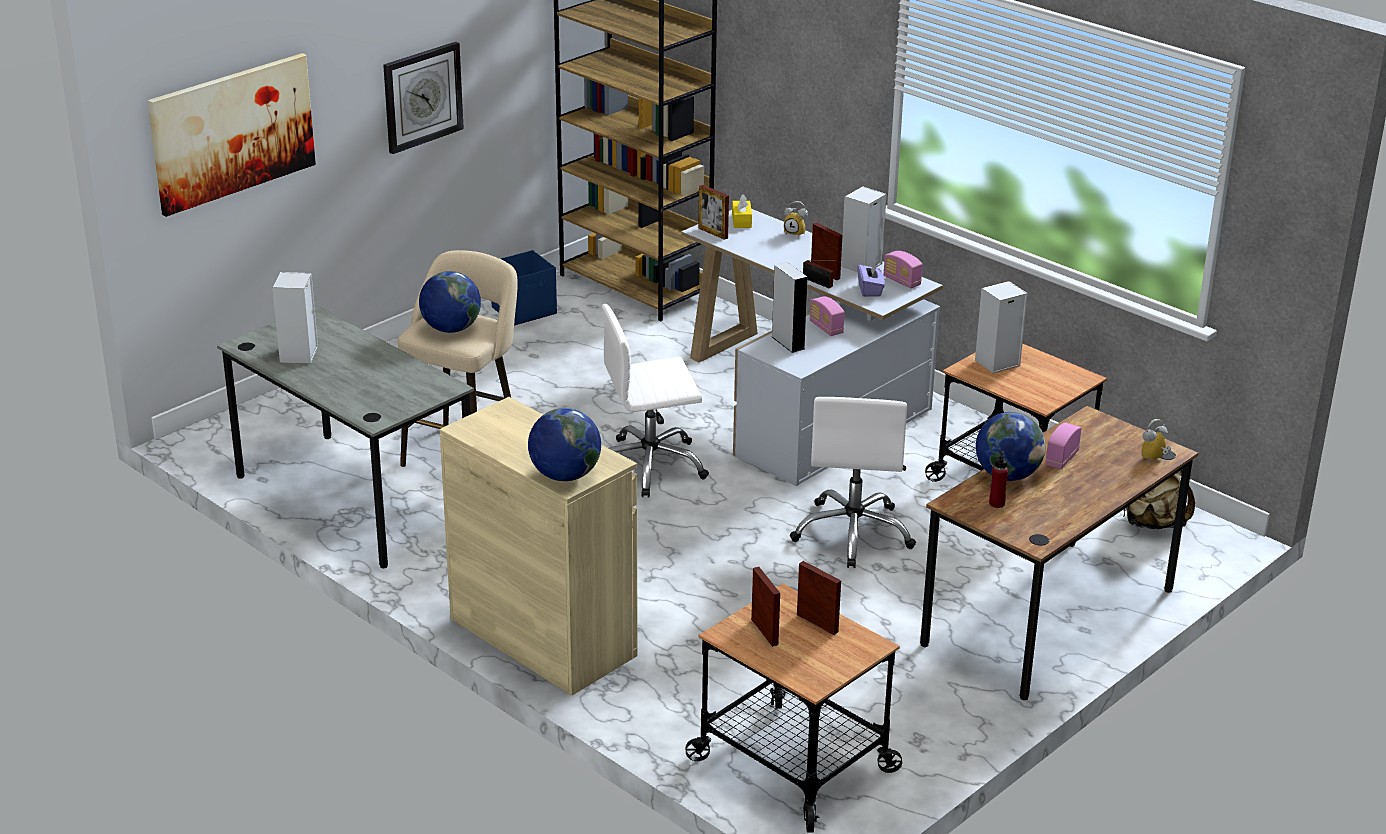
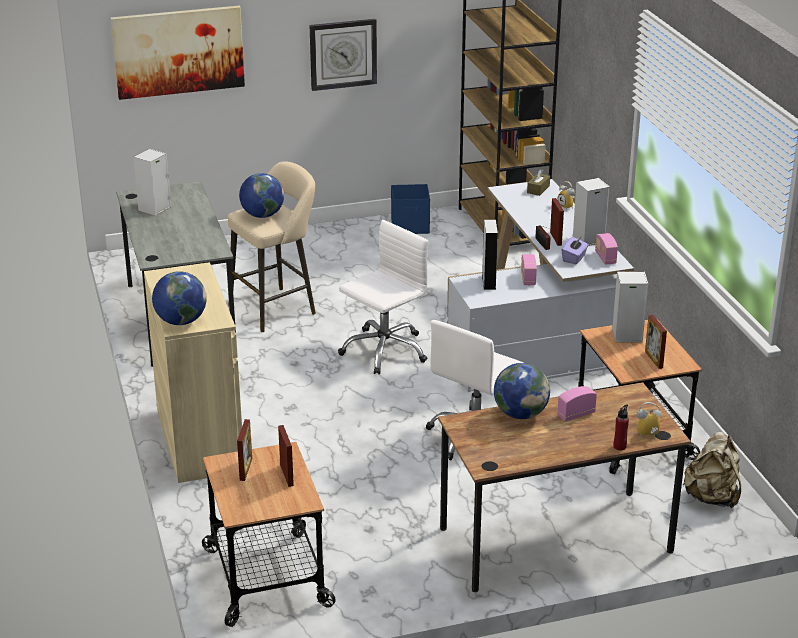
camera: 30 degrees right, 0 degrees up
(650, 466) = (384, 350): white office chair -> white office chair turned 120 degrees clockwise
(713, 233) = (508, 193): picture frame -> picture frame (653, 360)
(741, 221) = (538, 189): yellow tissue box -> brown tissue box
(997, 503) = (489, 431): red bottle -> red bottle (619, 446)

